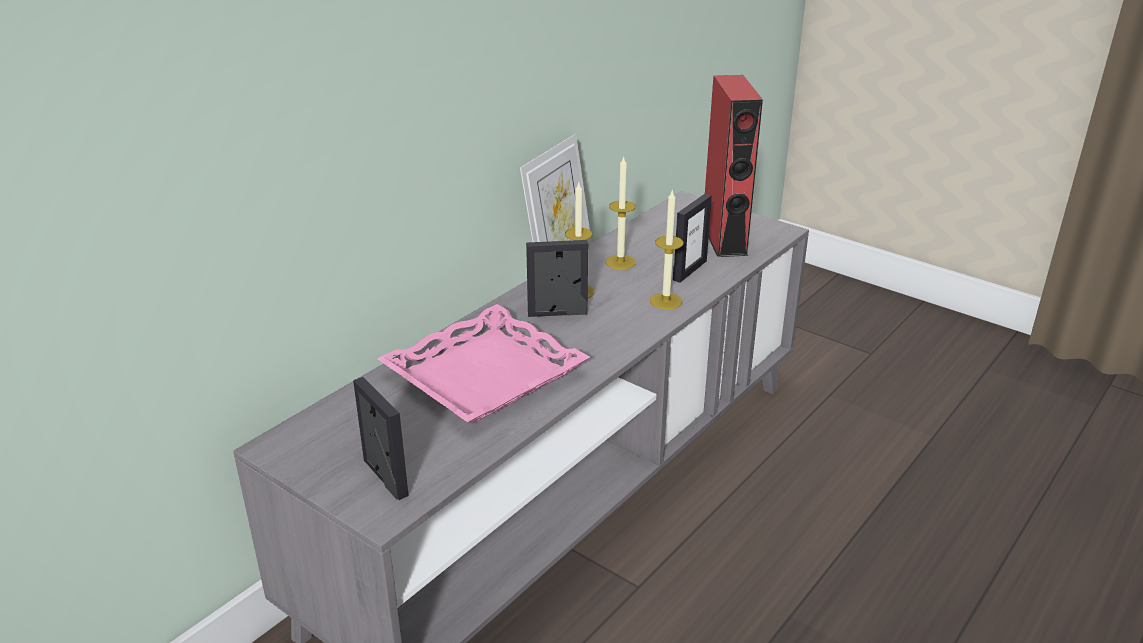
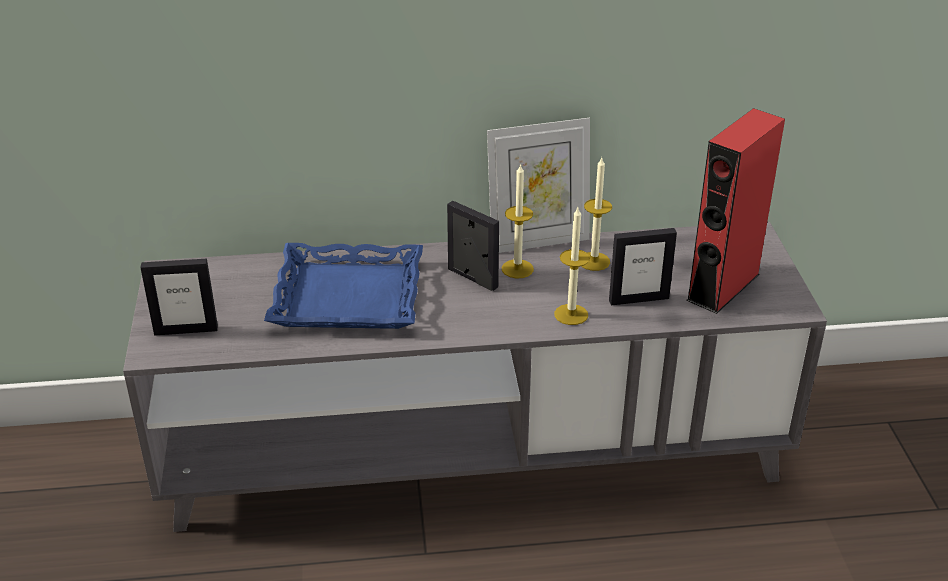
camera: 45 degrees right, 5 degrees up
(385, 478) = (186, 330): picture frame -> picture frame turned 75 degrees clockwise
(484, 374) = (348, 296): pink tray -> blue tray

